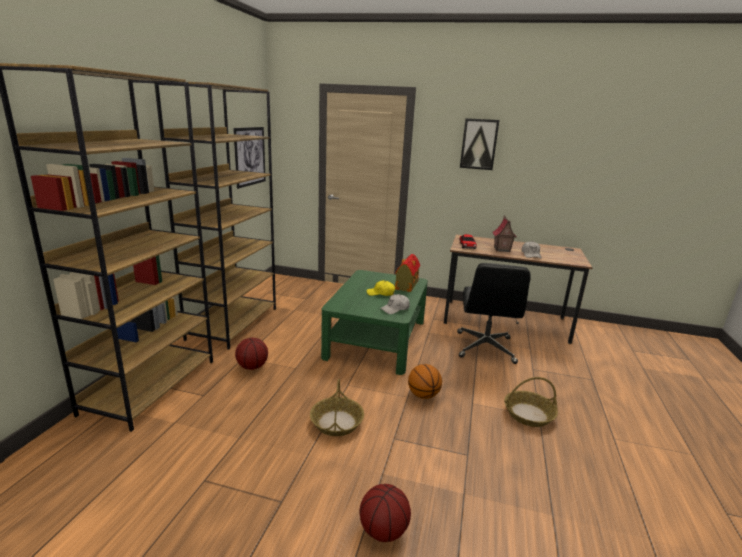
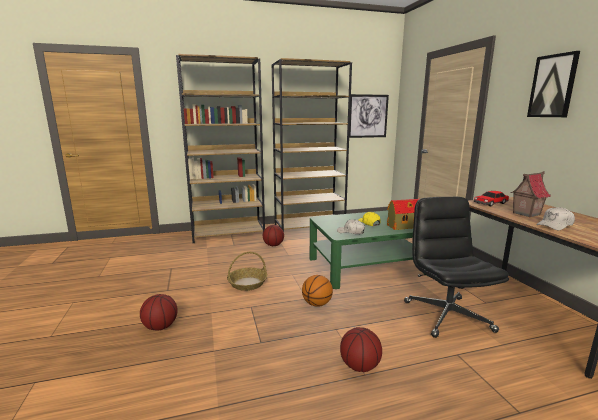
camera: 60 degrees right, 5 degrees down
(485, 348) = (446, 315): black office chair -> black office chair turned 105 degrees clockwise
(528, 414) = (359, 366): basket -> basketball

